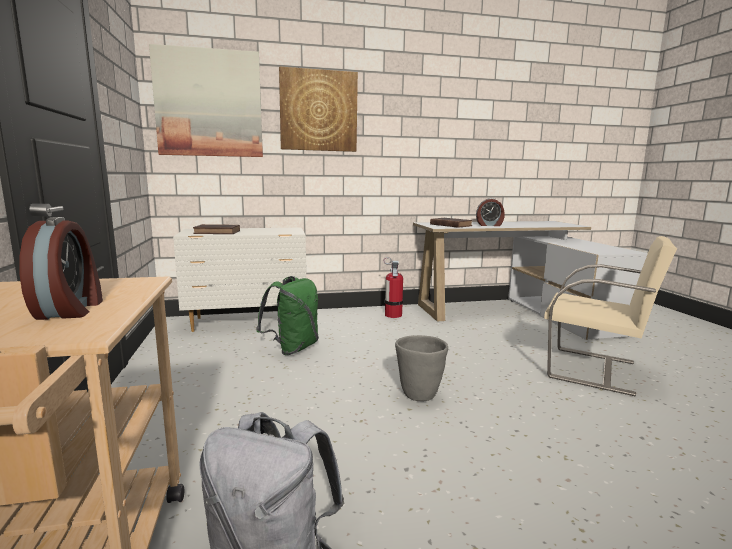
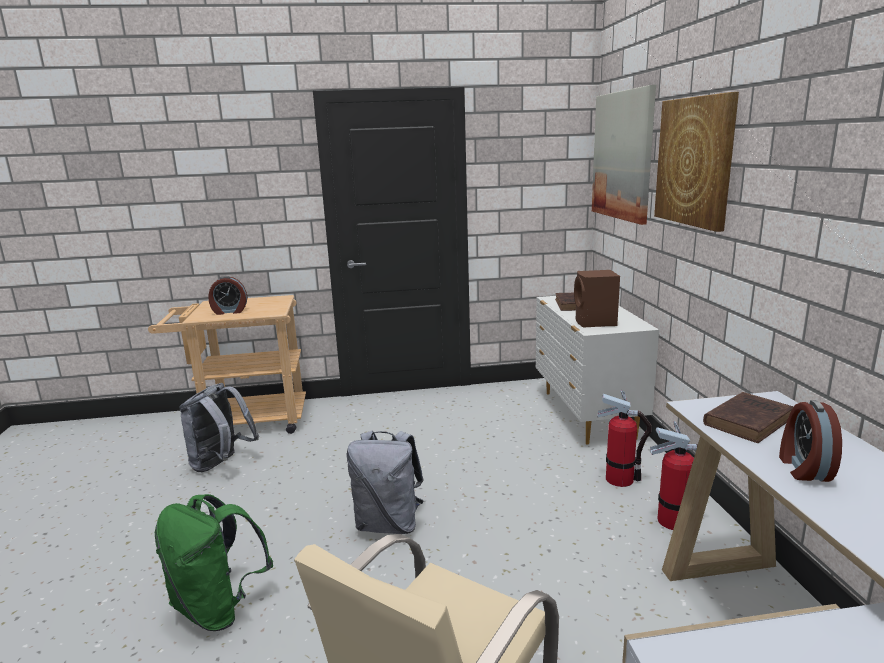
camera: 95 degrees right, 5 degrees up
(276, 232) = (595, 323): none -> brown speaker
(292, 348) = (509, 446): green backpack -> green backpack (219, 608)
(348, 321) = (619, 479): none -> fire extinguisher
(419, 394) = (389, 524): grey planter -> grey backpack

